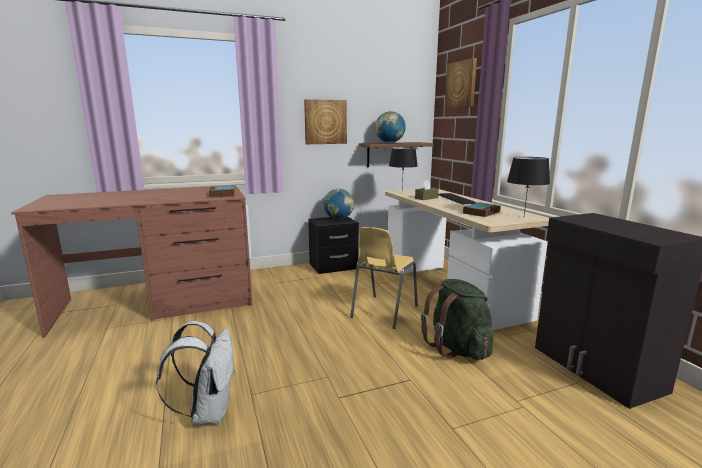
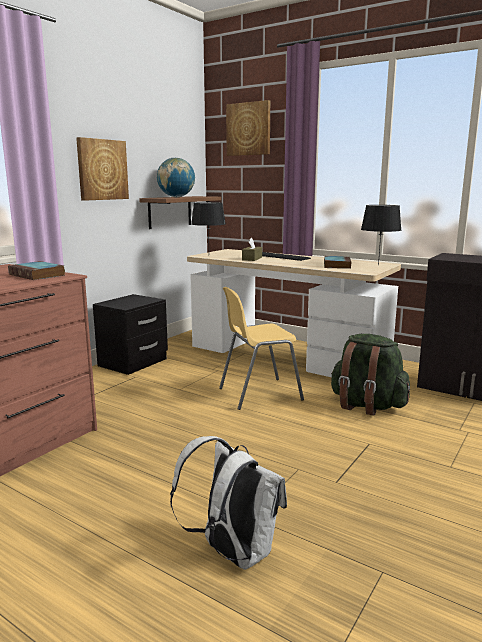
camera: 35 degrees left, 0 degrees up
(338, 219) = (133, 299): globe -> none
(383, 311) = (258, 394): yellow chair -> yellow chair turned 75 degrees clockwise

